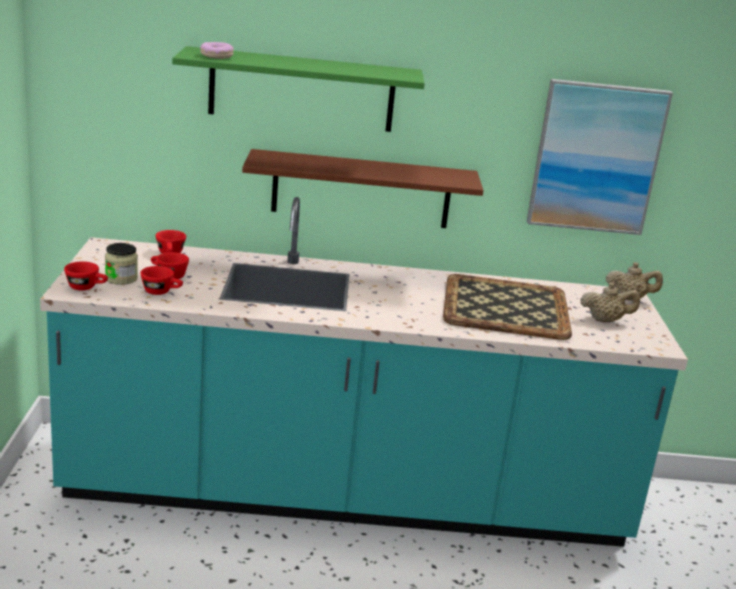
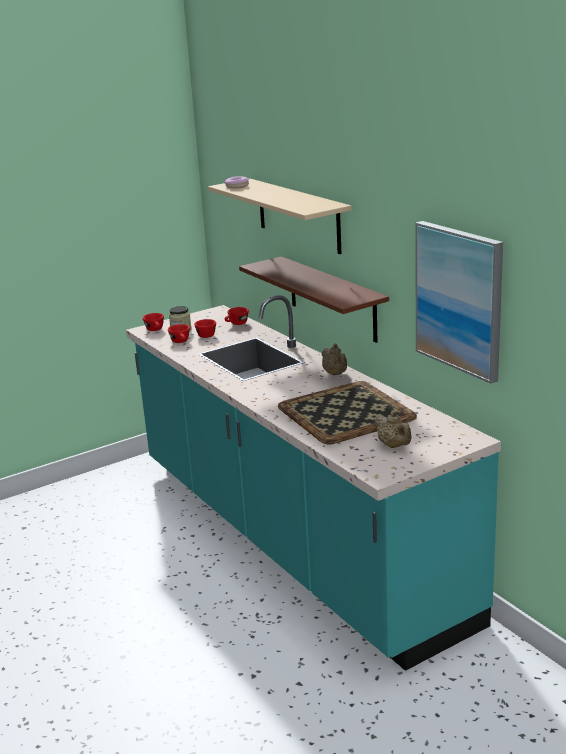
camera: 60 degrees right, 0 degrees up
(302, 90) = (298, 215): green shelf -> beige shelf
(629, 298) = (464, 442): beige teapot -> beige teapot (335, 374)

